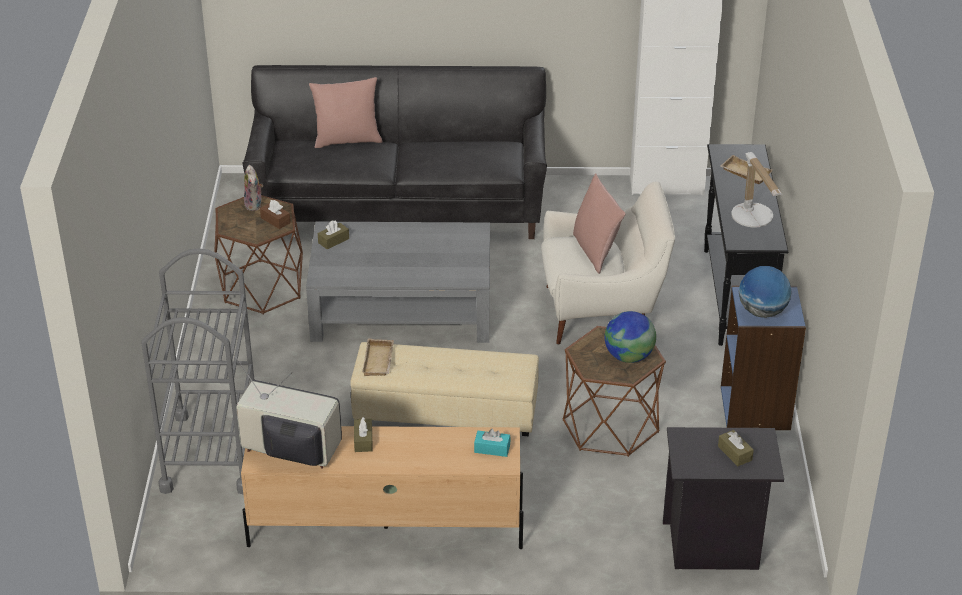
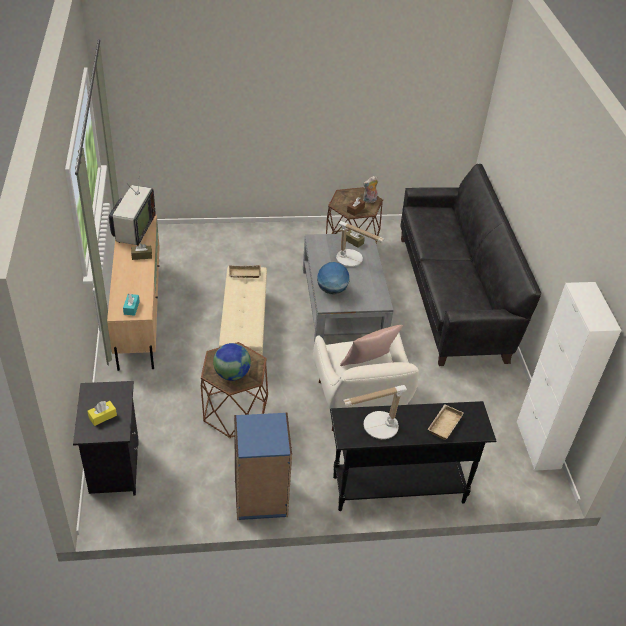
camera: 80 degrees right, 5 degrees up
(211, 453) = (200, 241): grey cart -> none
(347, 140) = (459, 234): pink pillow -> none
(378, 246) = (352, 260): none -> table lamp
(735, 453) = (102, 416): brown tissue box -> yellow tissue box
(762, 312) = (254, 430): globe -> globe (332, 290)

